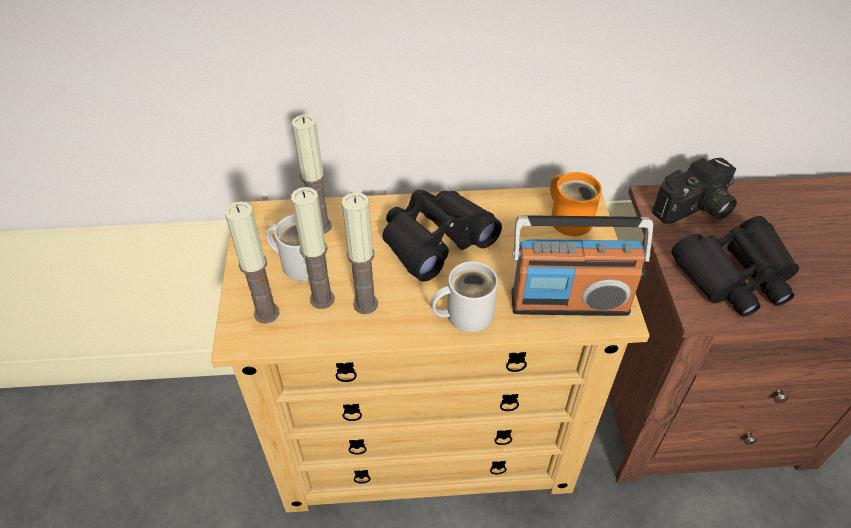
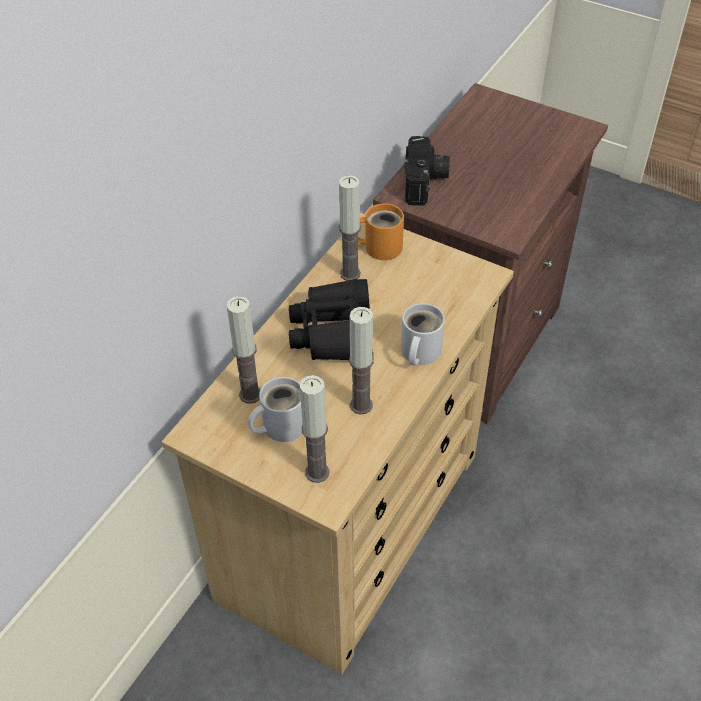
camera: 55 degrees left, 0 degrees up
(322, 299) = (333, 429): candle -> candle (350, 274)
(569, 301) = (454, 292): radio -> none
(734, 276) = (497, 203): black binoculars -> none

